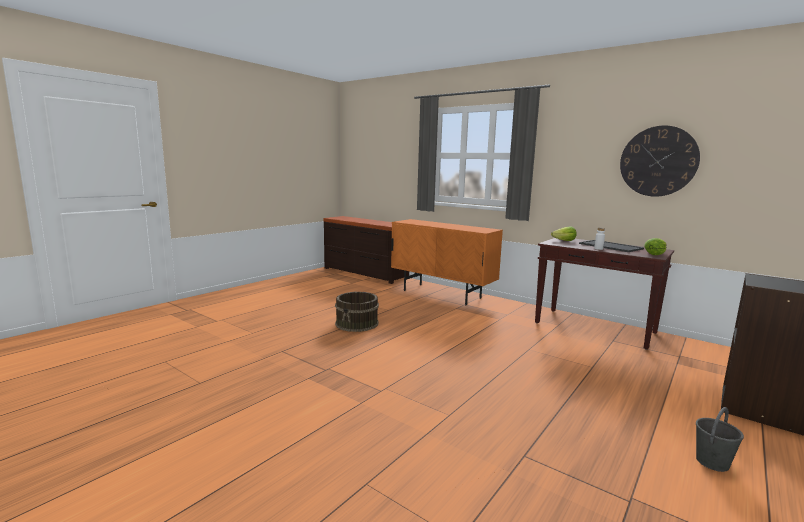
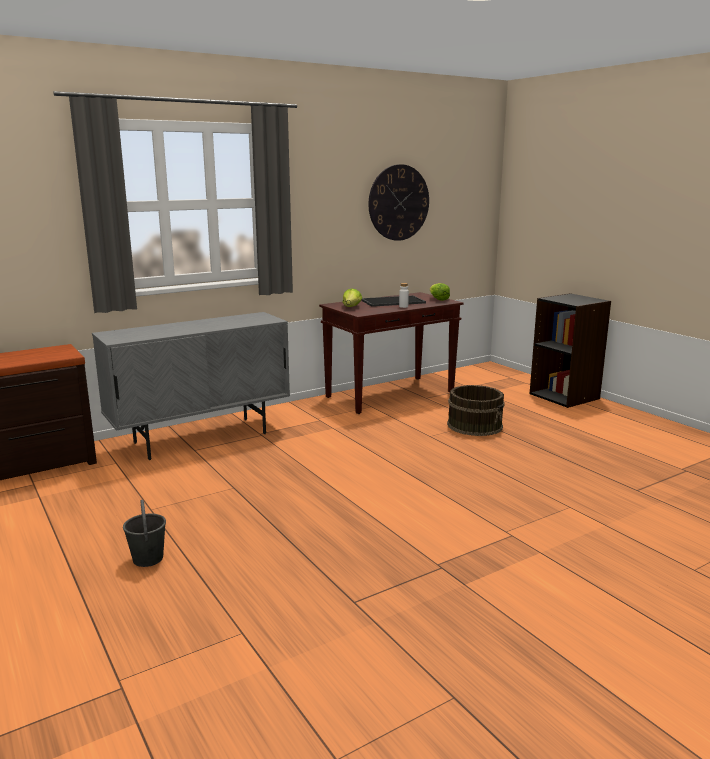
camera: 70 degrees left, 5 degrees up
(357, 323) = (276, 521): brown bucket -> brown bucket (475, 425)
(442, 294) = (201, 438): orange cabinet -> grey cabinet
(712, 462) = (635, 433): grey bucket -> grey bucket (148, 558)

